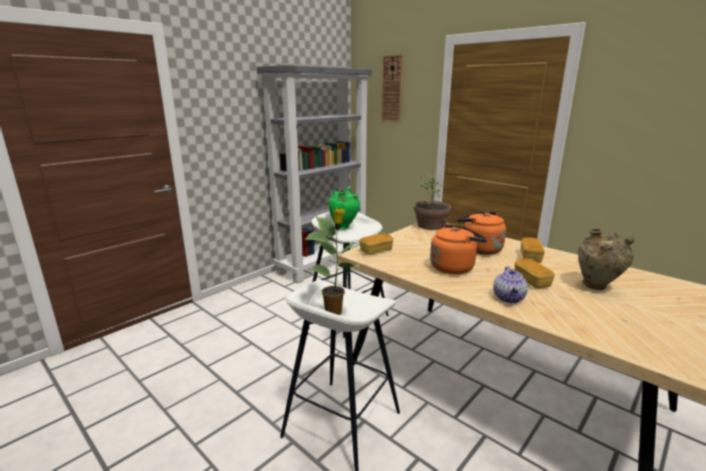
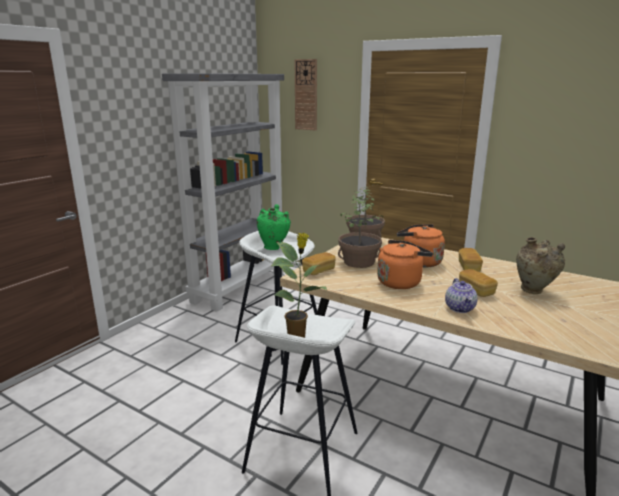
camera: 10 degrees left, 0 degrees up
(418, 245) = (359, 262): none -> potted plant

